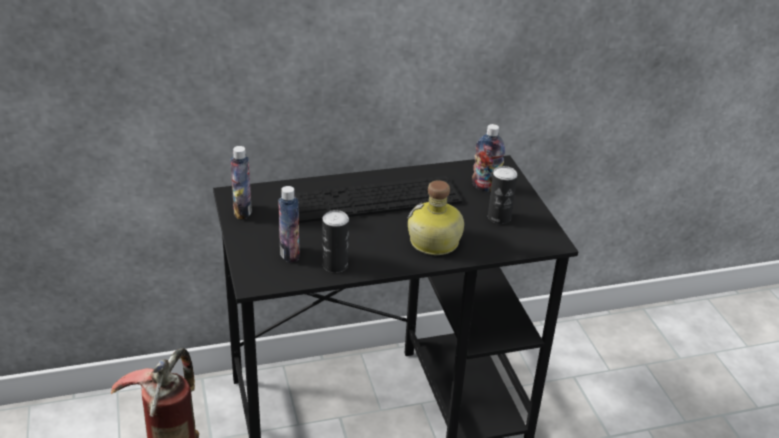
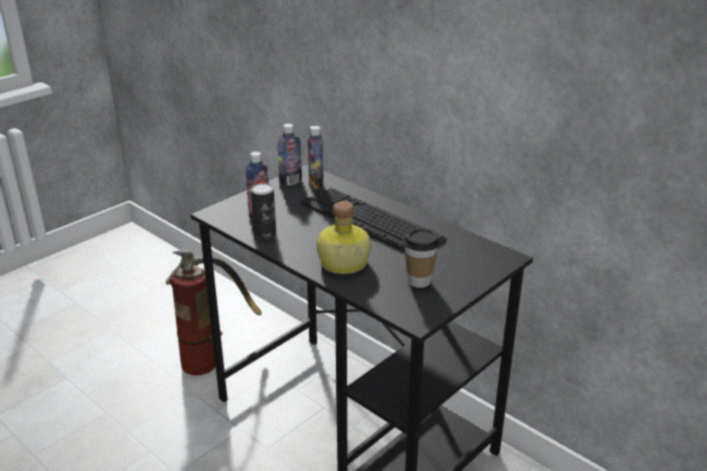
camera: 60 degrees right, 5 degrees down
(485, 187) = (459, 261): bottle -> bottle (316, 184)
(499, 217) = (419, 281): can -> cup

